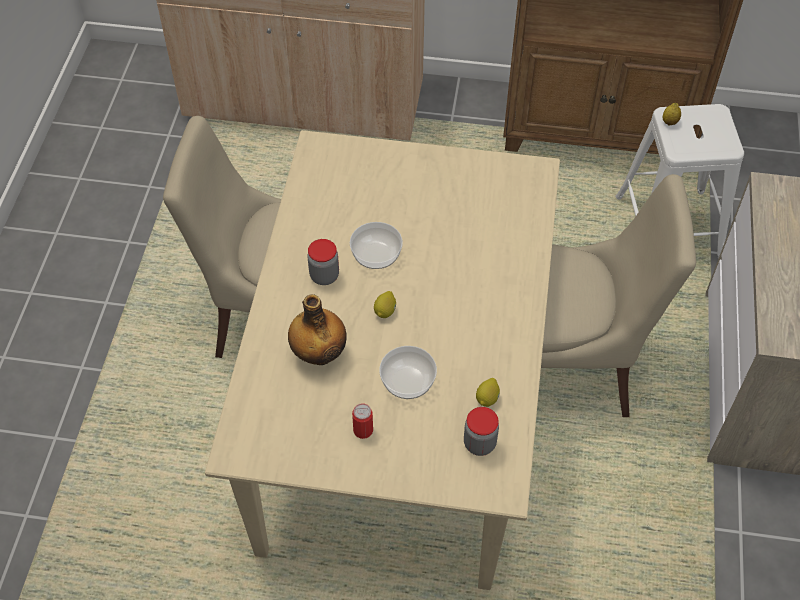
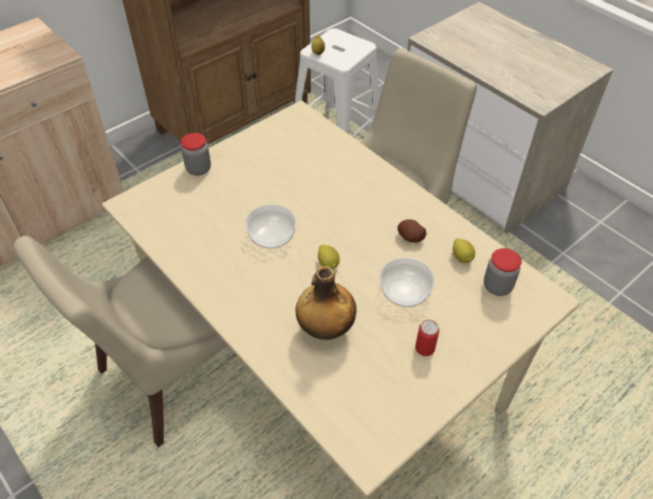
camera: 50 degrees left, 5 degrees down
(324, 276) = (255, 278): jar -> jar (198, 169)
(472, 348) = (410, 237): none -> potato

